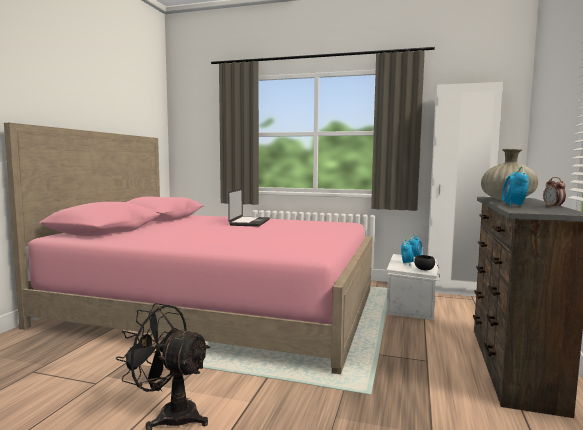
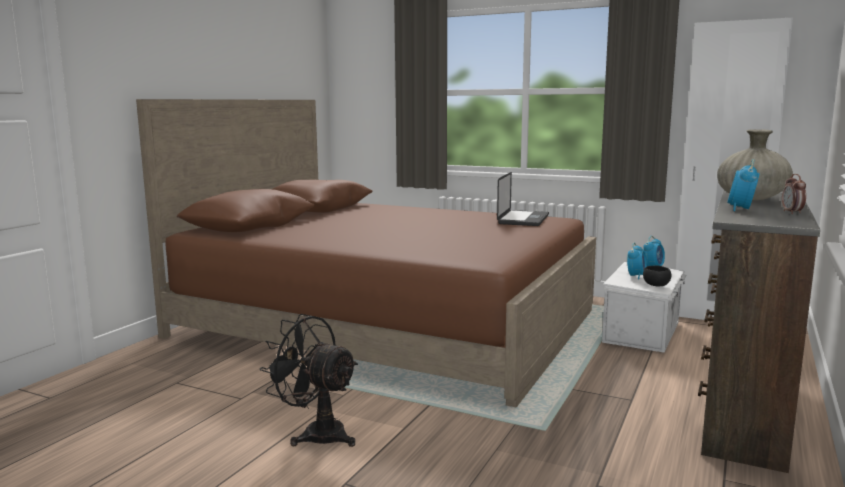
camera: 10 degrees right, 5 degrees up
(219, 306) = (387, 322): pink bed -> brown bed
(250, 222) = (429, 216): laptop -> laptop (523, 219)

